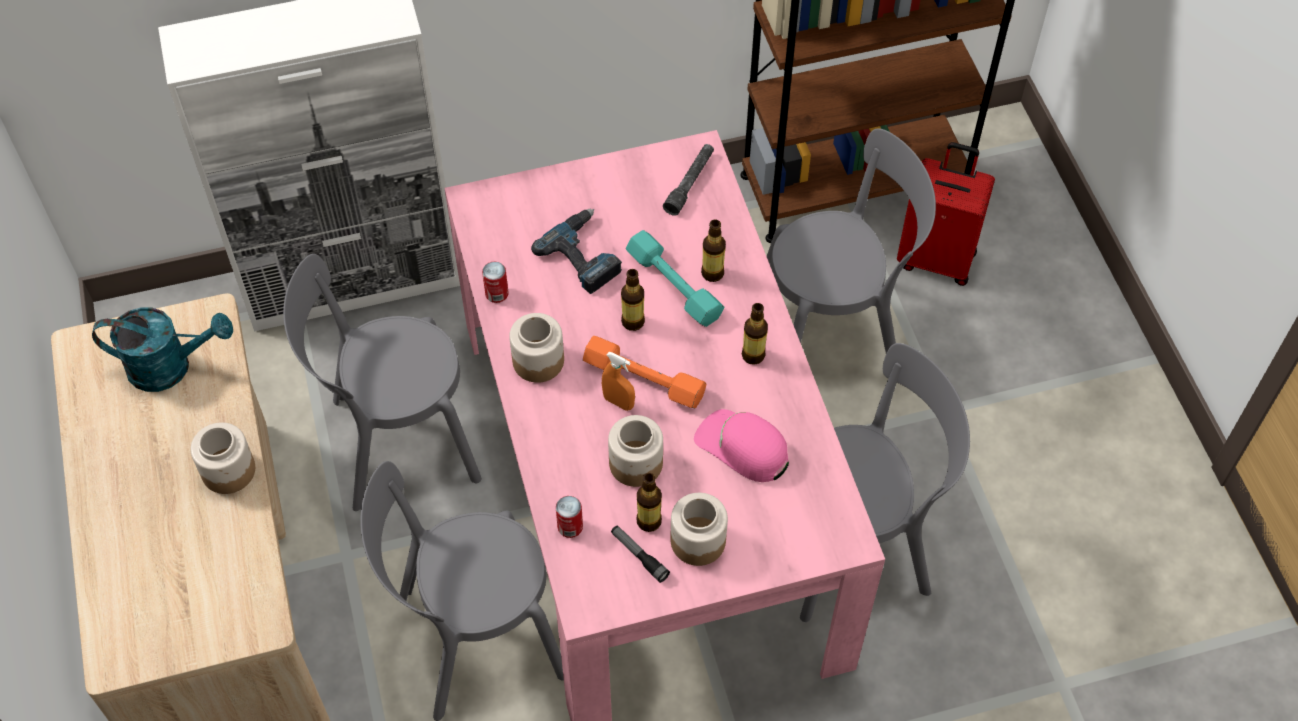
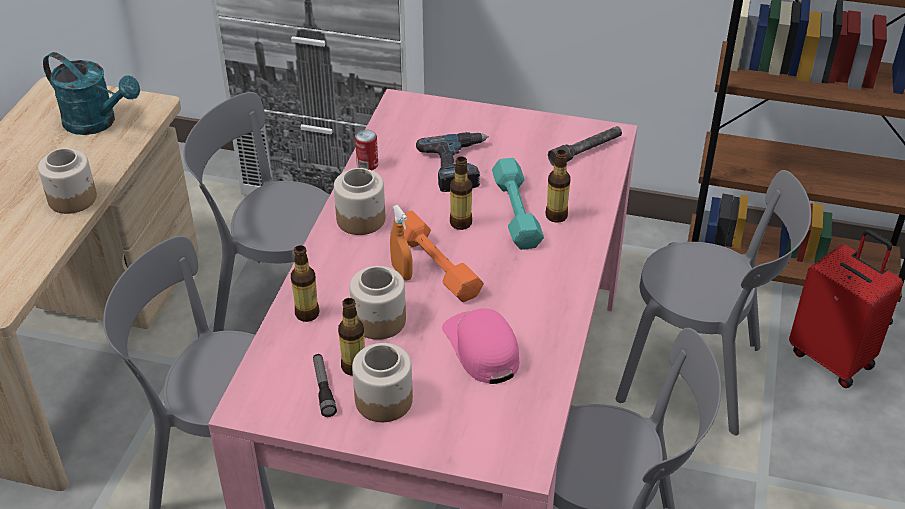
camera: 30 degrees right, 15 degrees down
(570, 527) = (285, 342): can -> none
(753, 355) = (546, 285): bottle -> bottle (307, 313)

